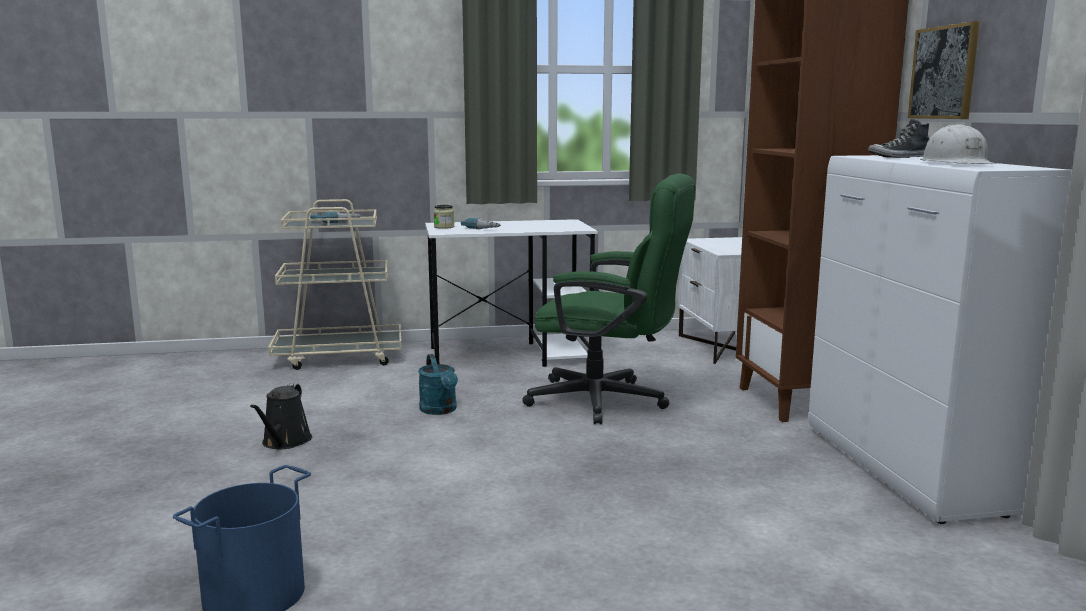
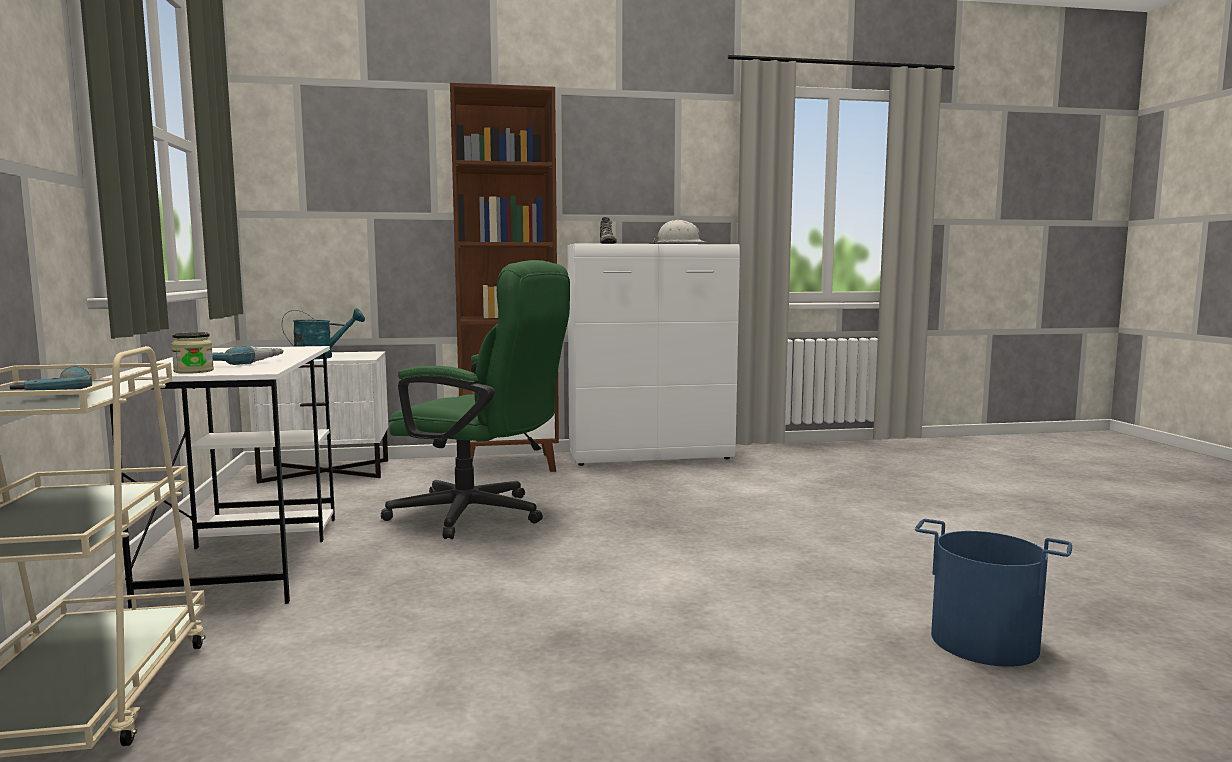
camera: 90 degrees left, 5 degrees down
(285, 442) = (584, 688): black watering can -> none
(440, 410) = (477, 591): turquoise watering can -> turquoise watering can (321, 357)
(610, 401) = (481, 516): green office chair -> green office chair turned 90 degrees clockwise
(944, 72) = (593, 187): picture -> none

